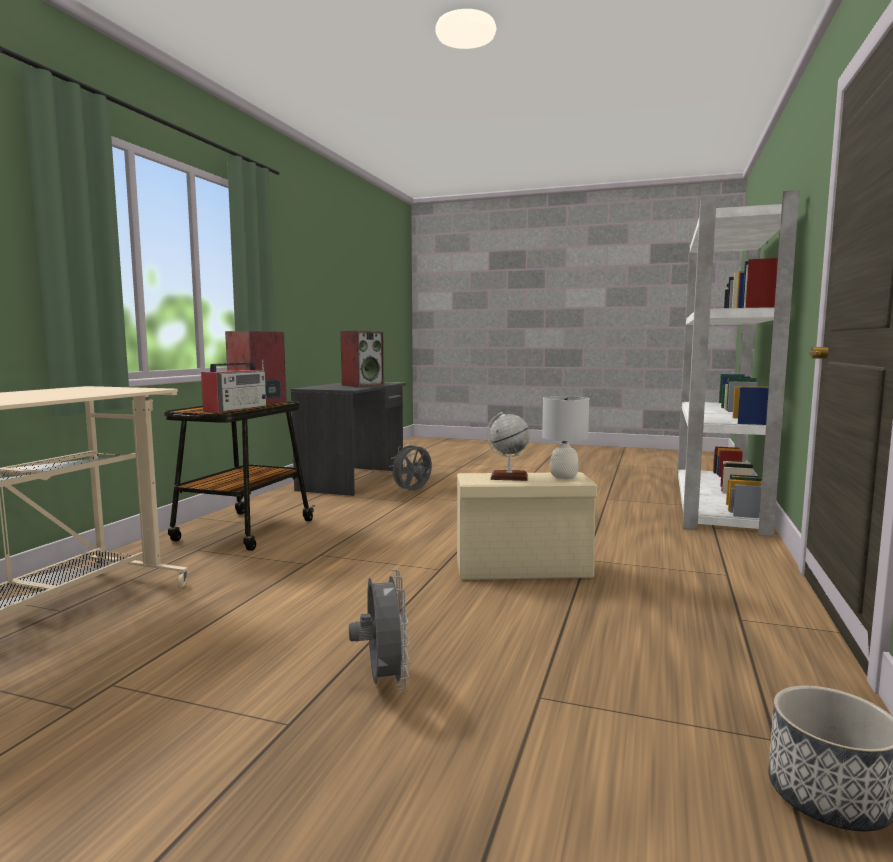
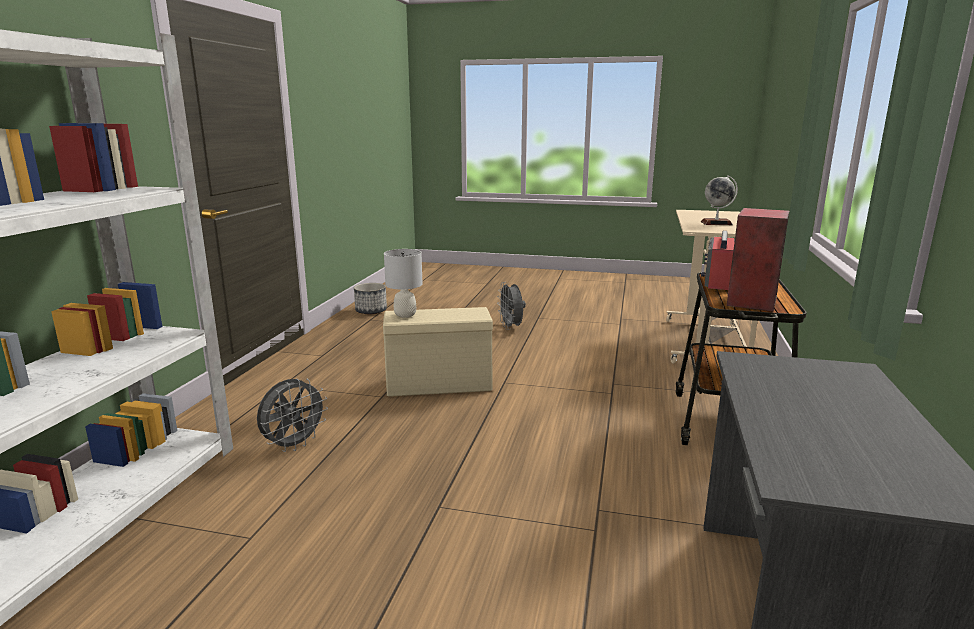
camera: 175 degrees right, 10 degrees up
(363, 385) = (798, 414): speaker -> none
(412, 492) = (608, 551): grey fan -> grey fan (294, 445)
(509, 477) = (449, 314): globe -> globe (716, 223)

